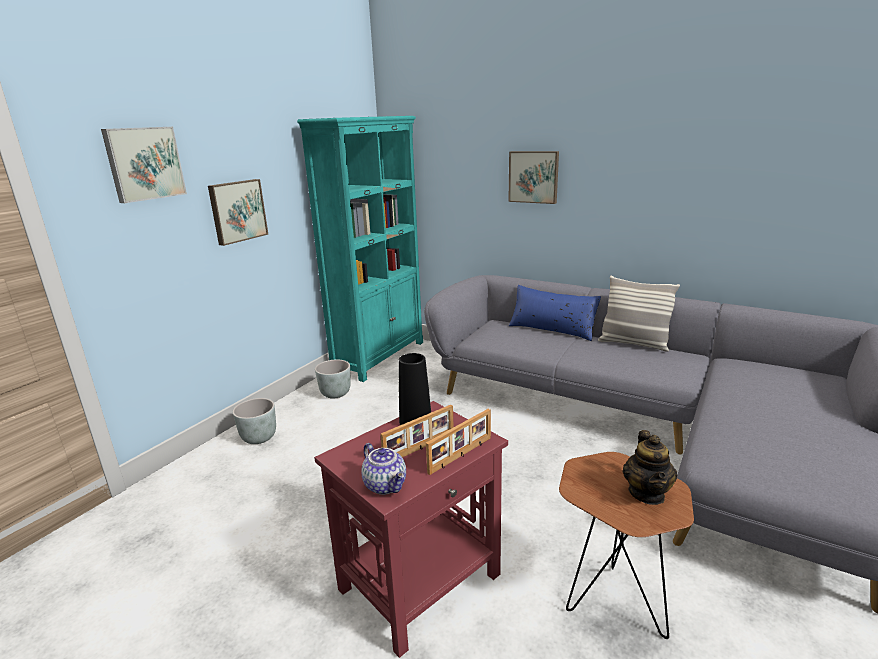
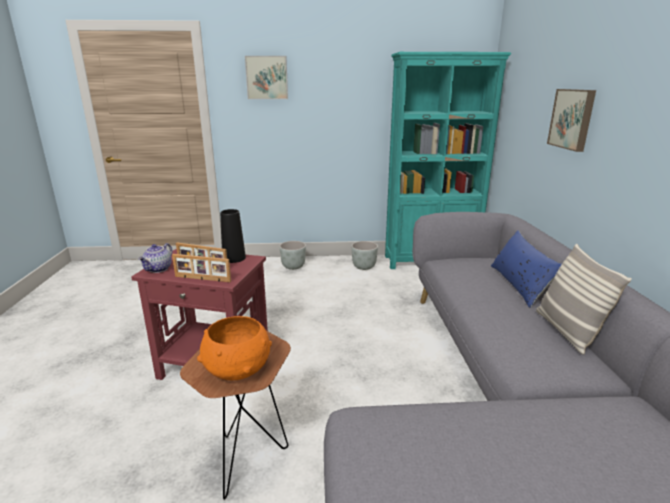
camera: 55 degrees right, 0 degrees up
(237, 211) = (327, 116): picture -> none
(647, 493) = (237, 369): teapot -> orange bowl

